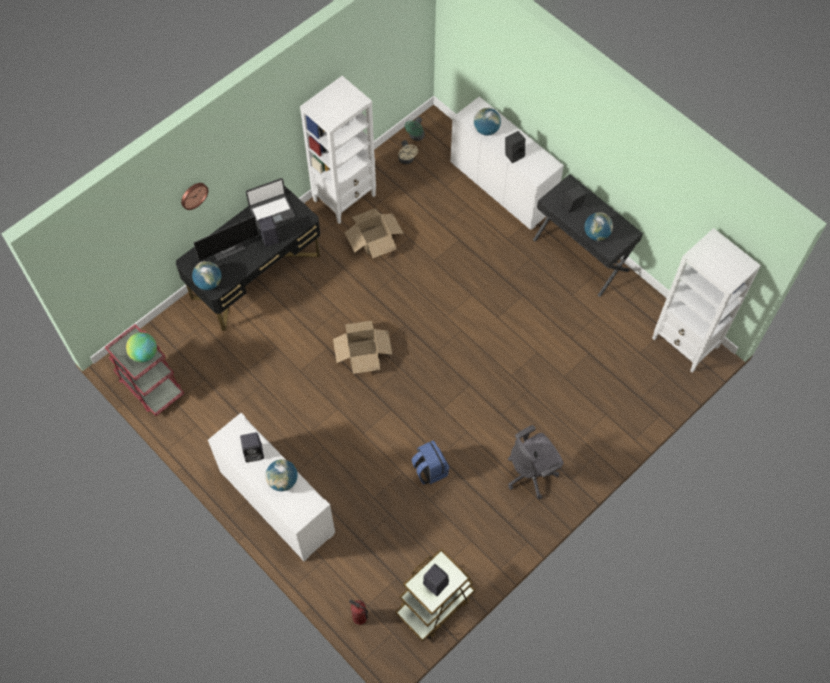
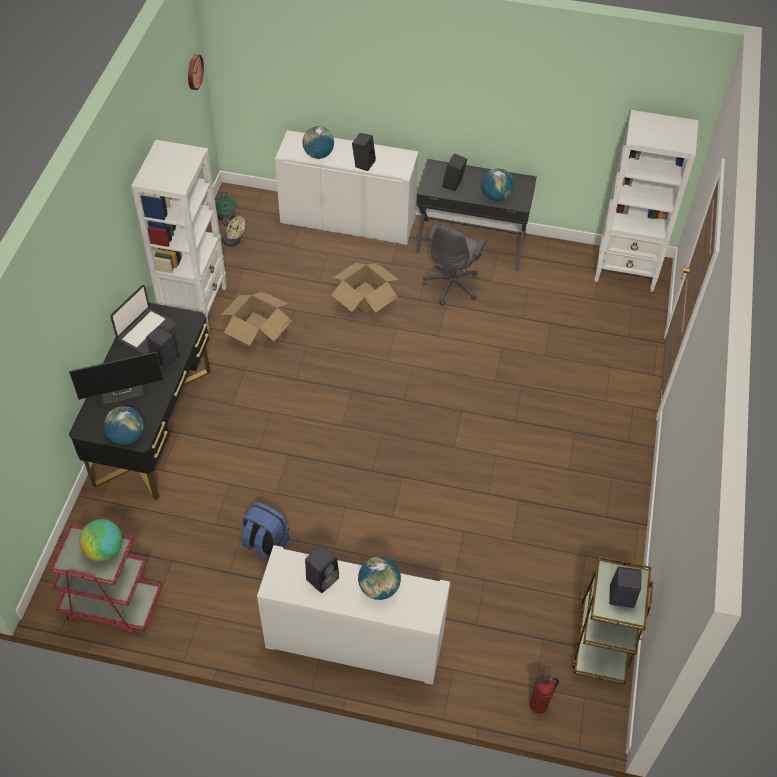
camera: 35 degrees left, 10 degrees down
(193, 195) = (65, 332): wall clock -> wall clock (193, 71)
(228, 247) = (123, 390): monitor -> monitor turned 45 degrees clockwise
(363, 353) = (330, 439): cardboard box -> cardboard box (365, 297)
(429, 469) = (488, 512): blue backpack -> blue backpack (265, 544)
(531, 474) = (589, 458): grey office chair -> grey office chair (452, 285)

